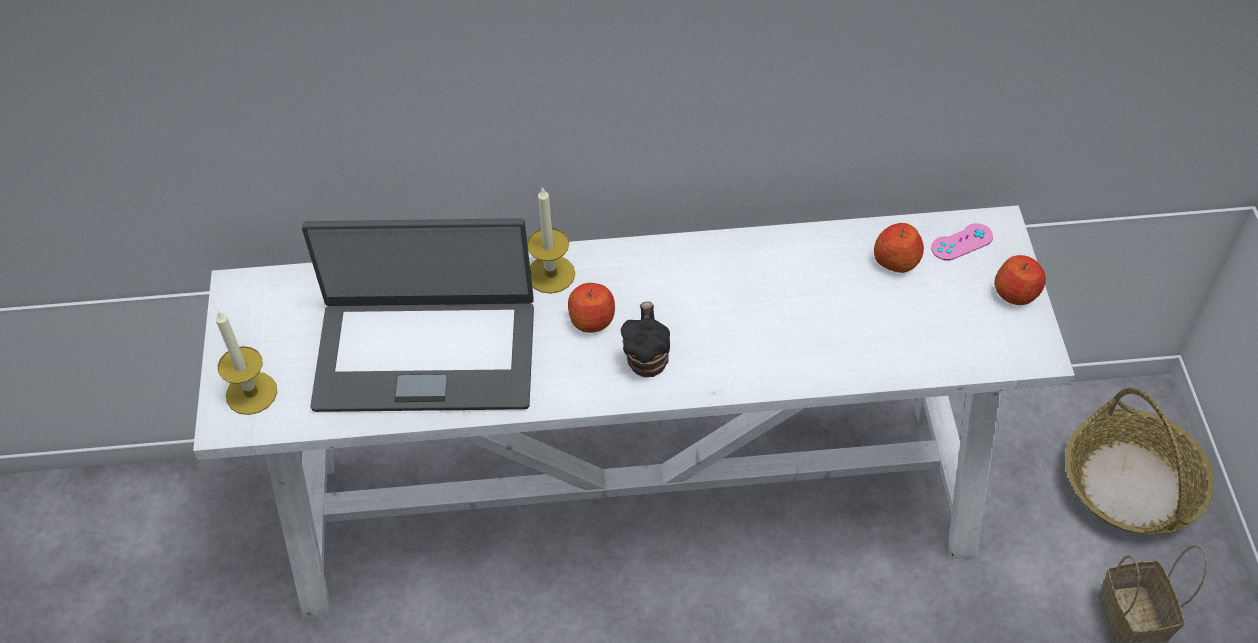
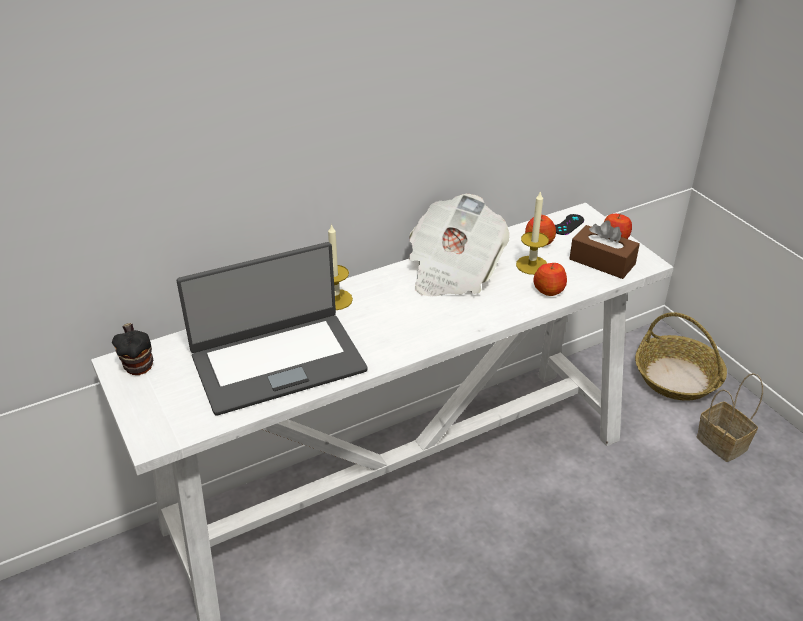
camera: 25 degrees left, 15 degrees down
(251, 393) = (162, 419): candle -> candle (532, 265)
(592, 319) = (377, 315): apple -> apple (549, 290)
(647, 357) = (426, 324): mug -> mug (138, 363)
(738, 274) = (453, 270): none -> newspaper
(961, 242) = (568, 225): pink game controller -> black game controller
(968, 330) = (602, 262): none -> brown tissue box

